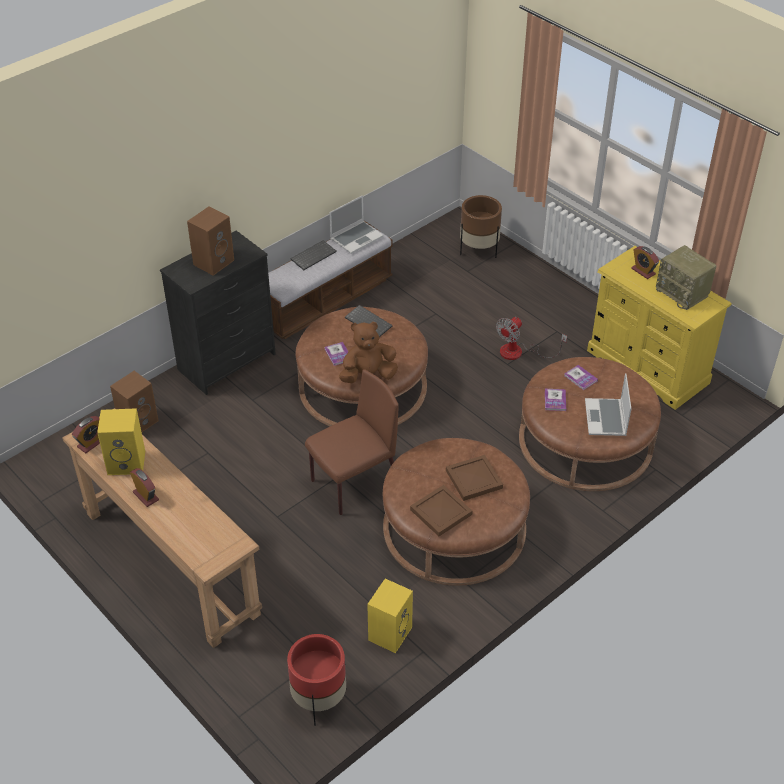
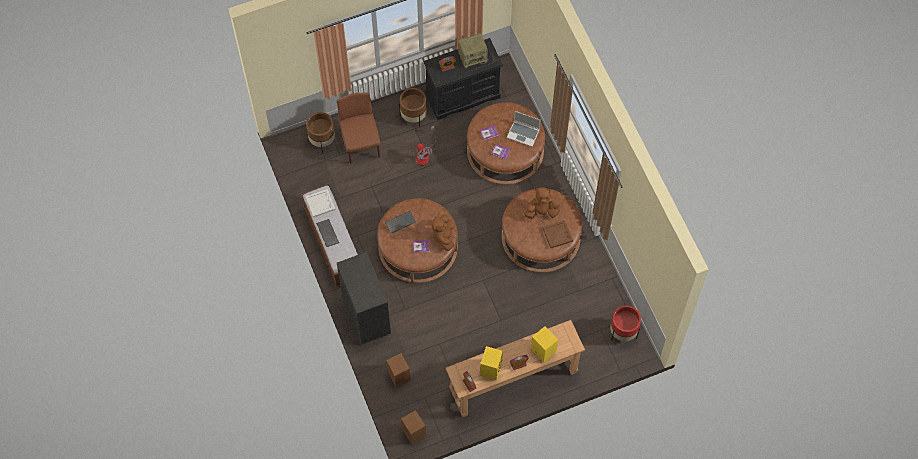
camera: 70 degrees left, 20 degrees up
(213, 261) = (362, 282): brown speaker -> brown speaker (413, 432)
(354, 483) = (492, 274): brown chair -> brown chair (361, 144)
(356, 237) = (320, 203): laptop -> white tray
(390, 632) = (595, 289): yellow speaker -> yellow speaker (542, 350)
(475, 479) = (542, 211): brown tray -> brown plush toy
(575, 325) = (414, 116): none -> brown planter
(647, 367) = (463, 95): yellow dresser -> black dresser

